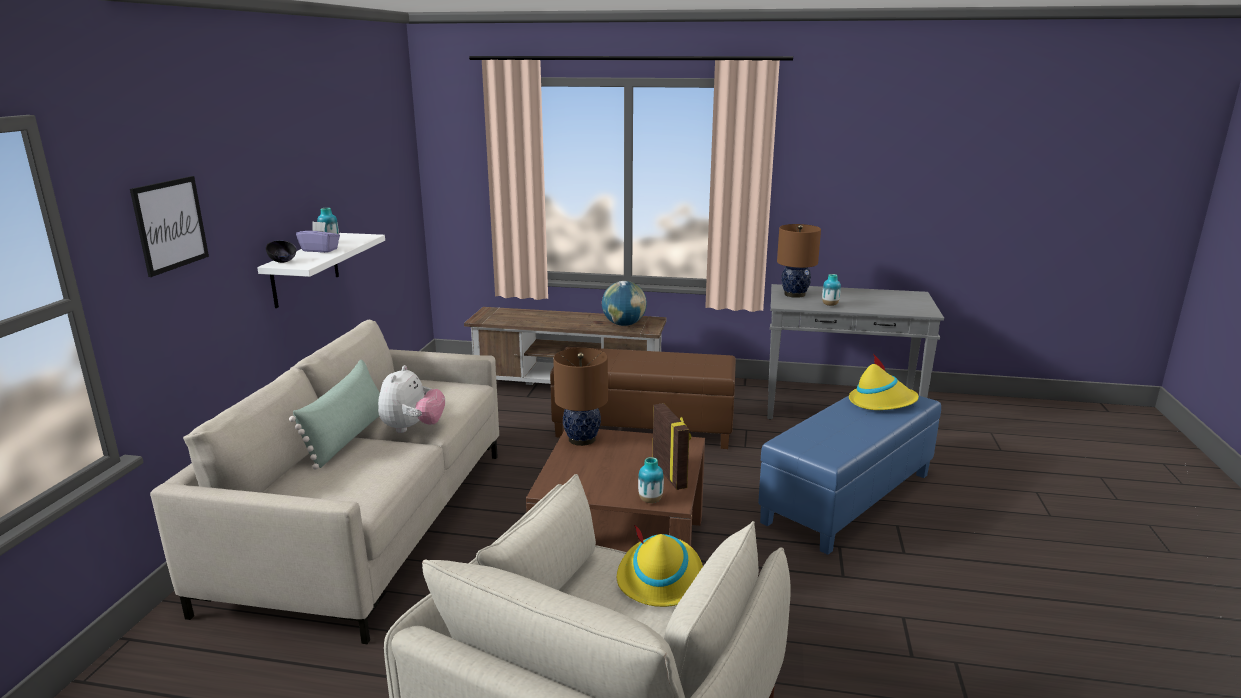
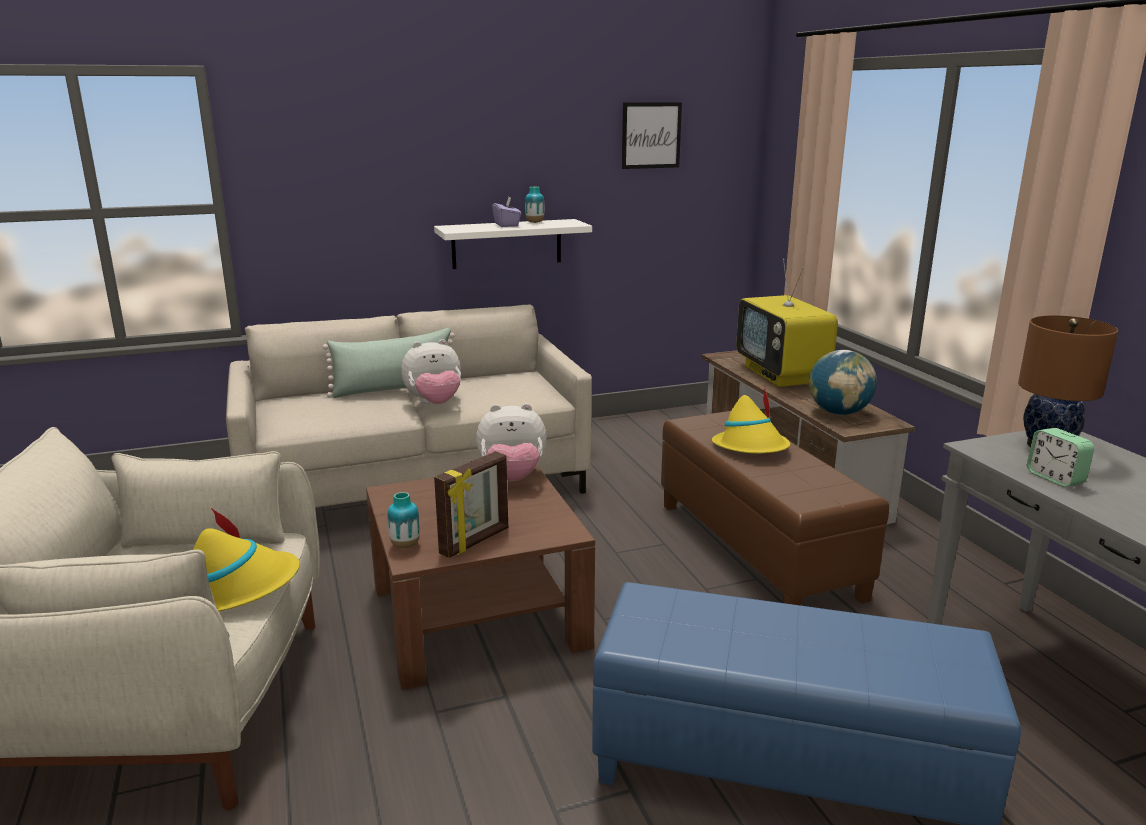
camera: 60 degrees right, 0 degrees up
(170, 225) = (329, 168): picture -> picture (651, 135)
(283, 262) = (456, 226): black bowl -> none
(543, 316) = (782, 375): none -> television
(582, 439) = (512, 477): brown table lamp -> plush toy
(830, 305) = (1055, 478): vase -> alarm clock
(882, 402) = (904, 653): yellow hat -> yellow hat (751, 448)

